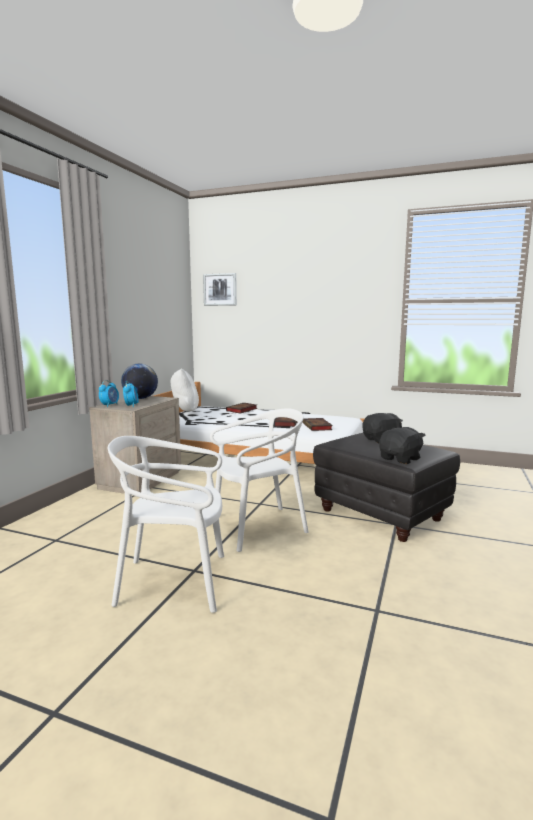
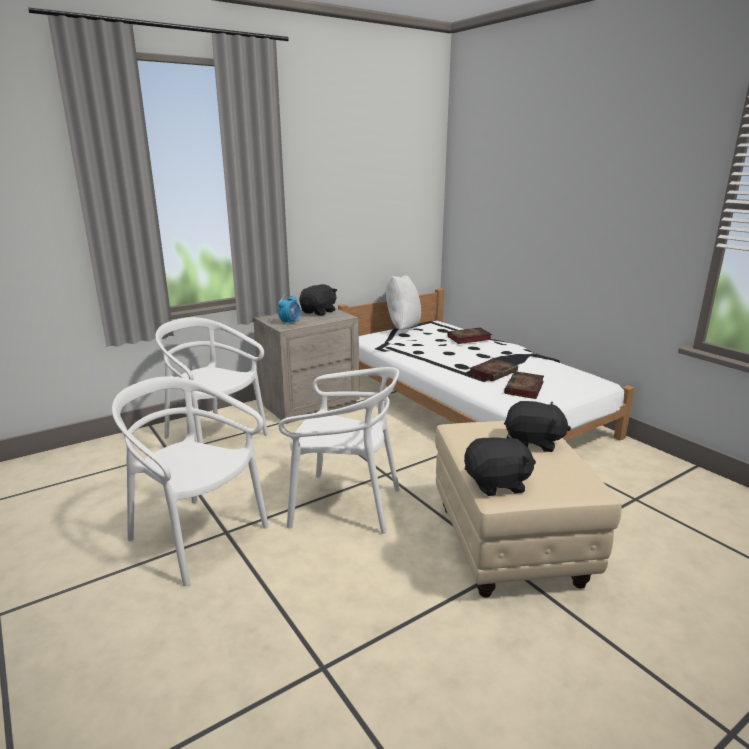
camera: 35 degrees right, 10 degrees up
(86, 519) = (214, 438): none -> white chair
(110, 405) = (273, 318): alarm clock -> none
(140, 398) = (319, 312): globe -> black plush toy
(220, 289) = (475, 166): picture -> none
(380, 515) = (507, 545): black ottoman -> beige ottoman

